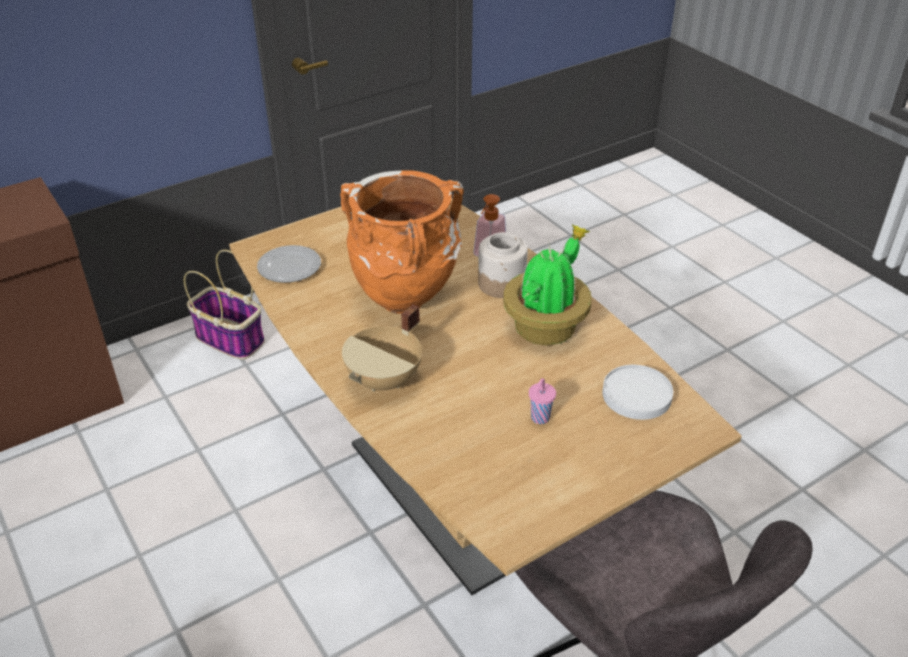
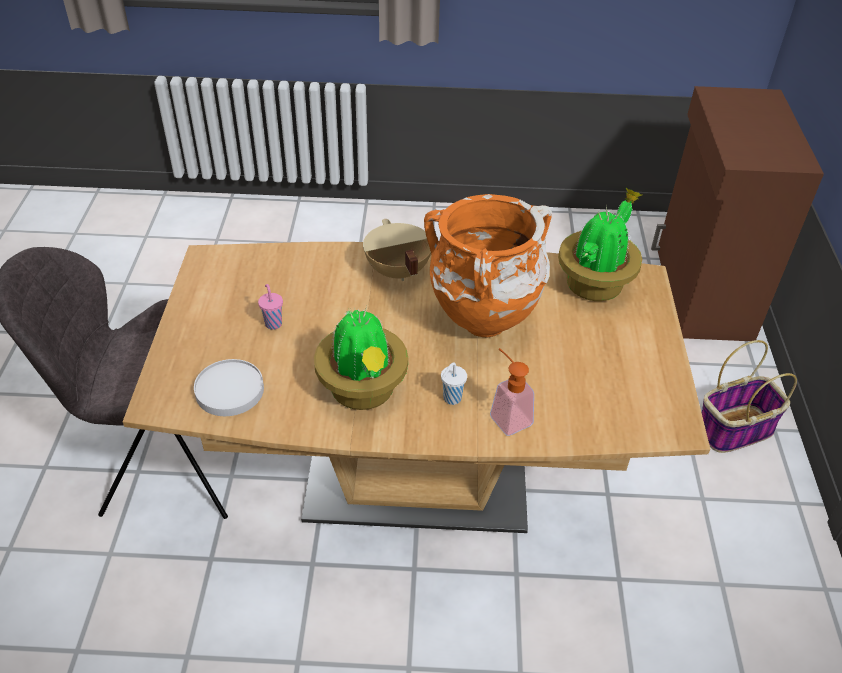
camera: 125 degrees right, 5 degrees up
(289, 267) = (595, 283): plate -> potted plant
(502, 283) = (451, 399): jar -> white cup

